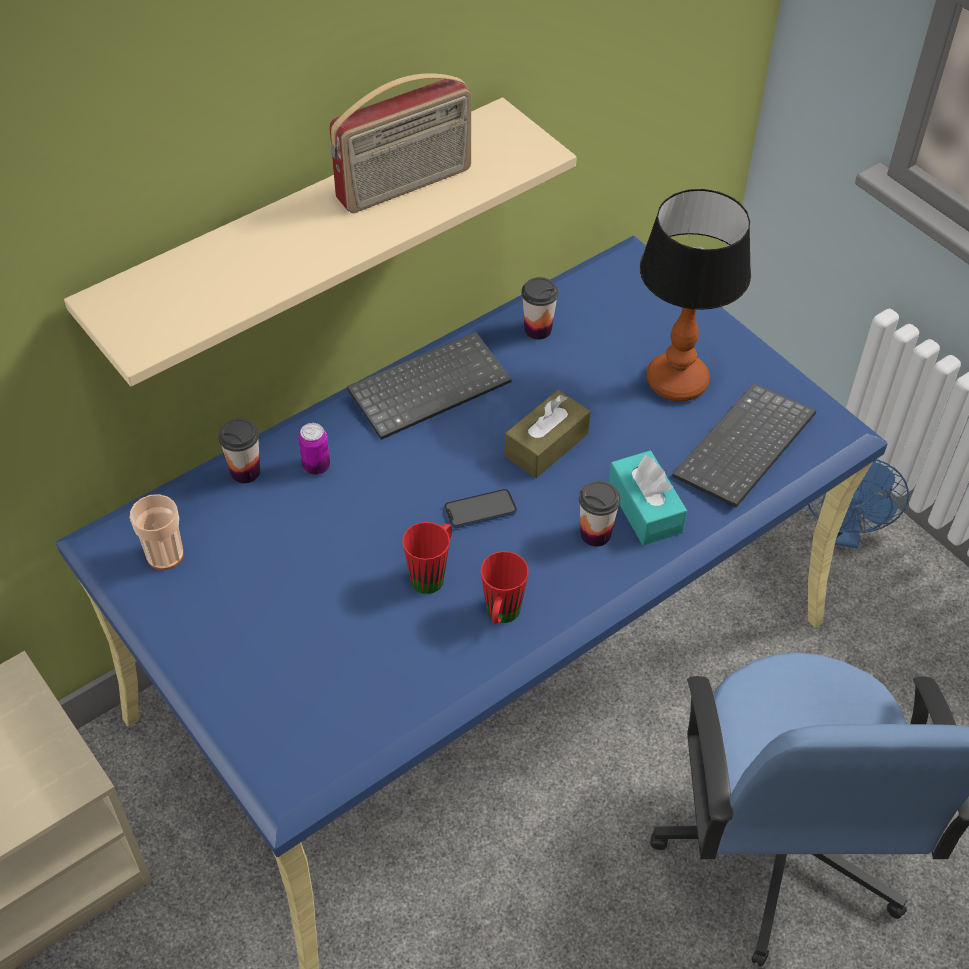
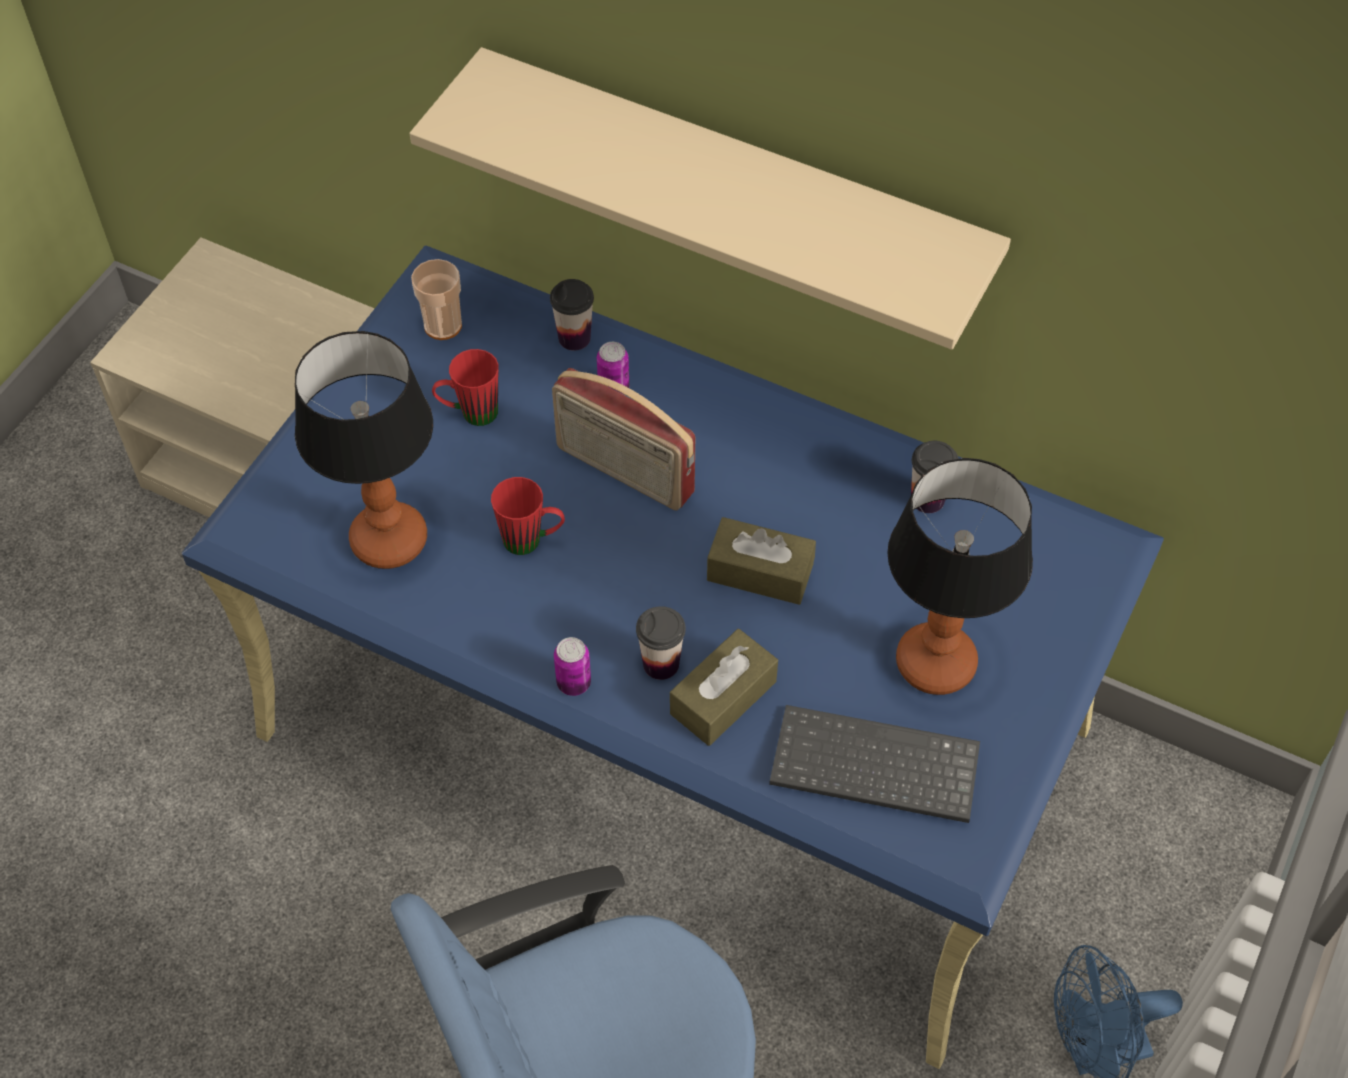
camera: 65 degrees right, 5 degrees up
(369, 673) = (388, 539): none -> table lamp
(405, 186) = (799, 216): radio -> radio (623, 472)
(430, 385) = (780, 436): keyboard -> none
(480, 510) = (635, 548): phone -> none
(501, 617) = (508, 620): red mug -> red mug (470, 414)
(584, 595) = (573, 683): none -> can
(645, 508) = (723, 697): turquoise tissue box -> brown tissue box

